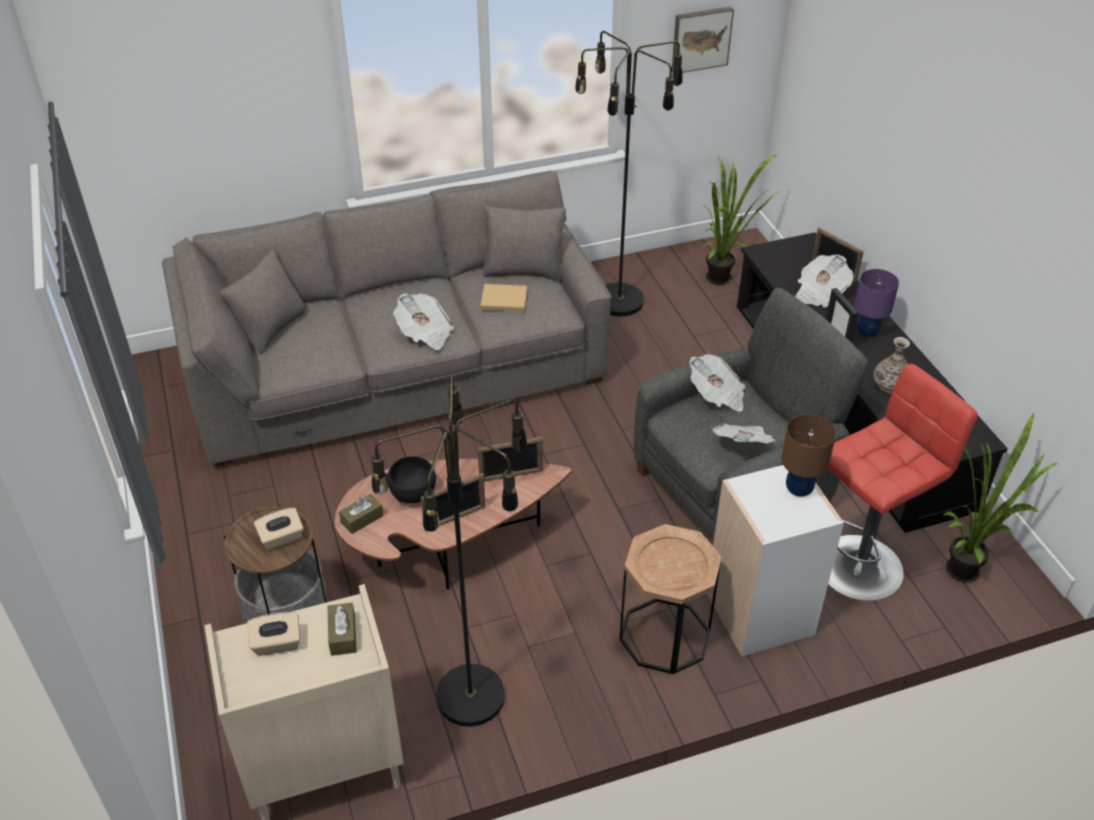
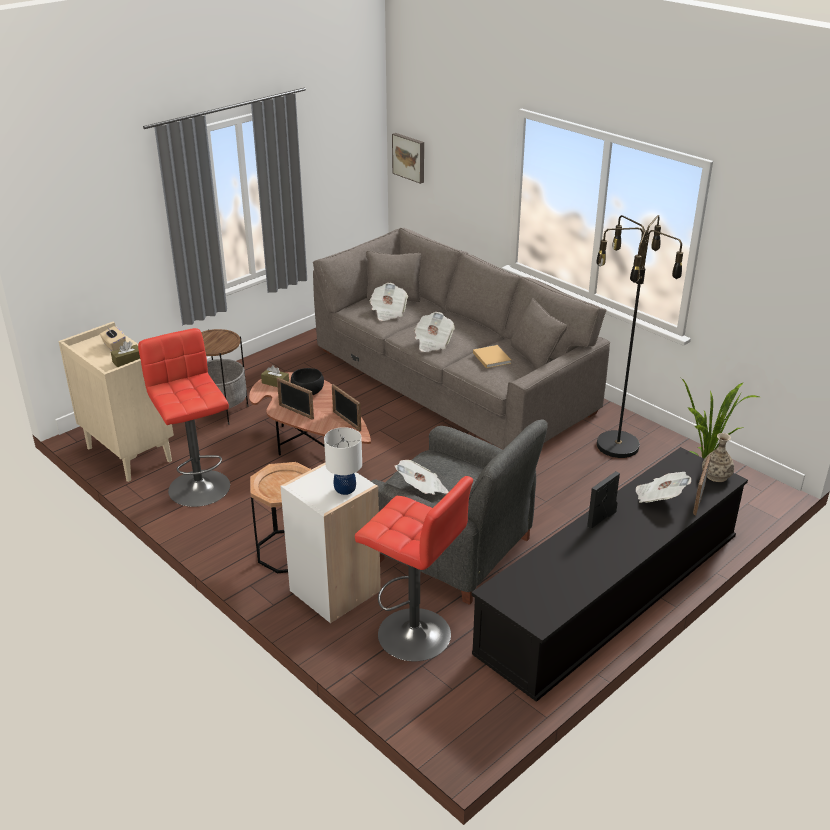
camera: 65 degrees right, 10 degrees down
(281, 538) = (215, 344): beige tissue box -> none
(471, 698) = (199, 487): floor lamp -> red stool
(700, 39) = (764, 273): picture -> picture (409, 157)
(717, 395) = (468, 467): newspaper -> newspaper (388, 312)
(797, 489) = (345, 490): brown table lamp -> white table lamp
(867, 332) = (631, 533): purple table lamp -> none
(890, 385) = (569, 558): vase -> vase (716, 475)
(968, 568) = (456, 701): potted plant -> none

